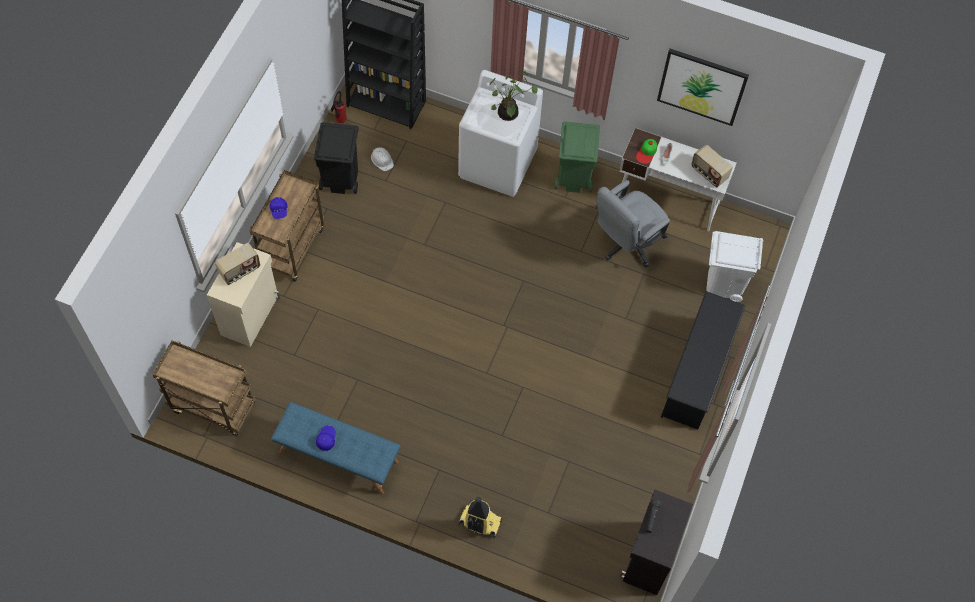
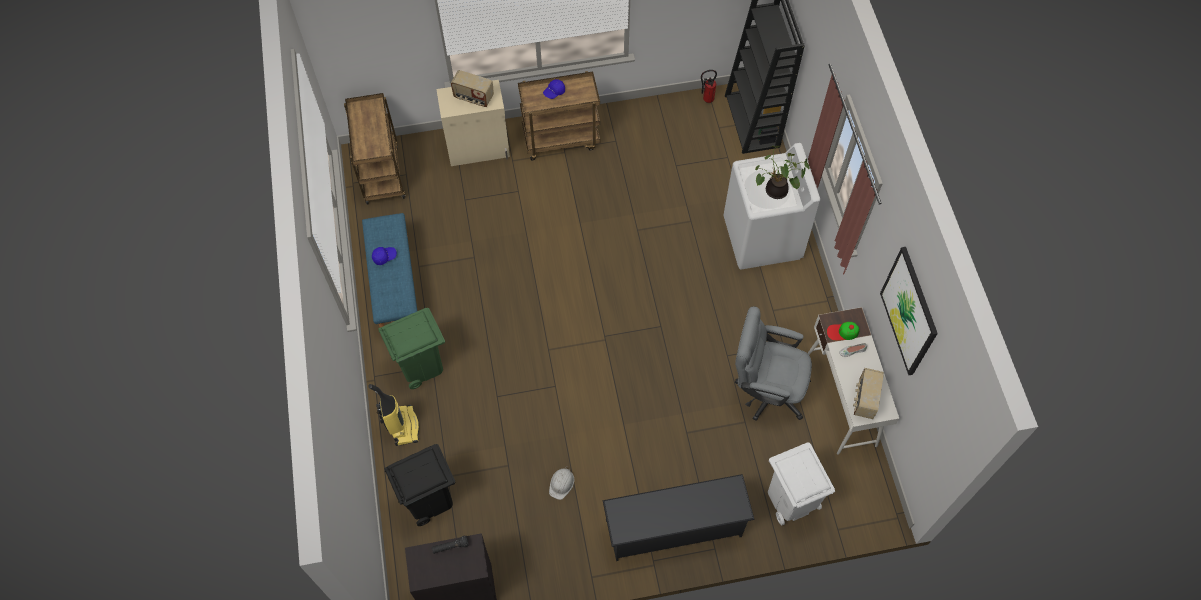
camera: 60 degrees right, 0 degrees up
(340, 178) = (651, 133): black trash can -> black trash can (429, 499)
(382, 160) = (694, 151): white hard hat -> white hard hat (561, 483)
(573, 177) = (799, 305): green trash can -> green trash can (421, 365)

